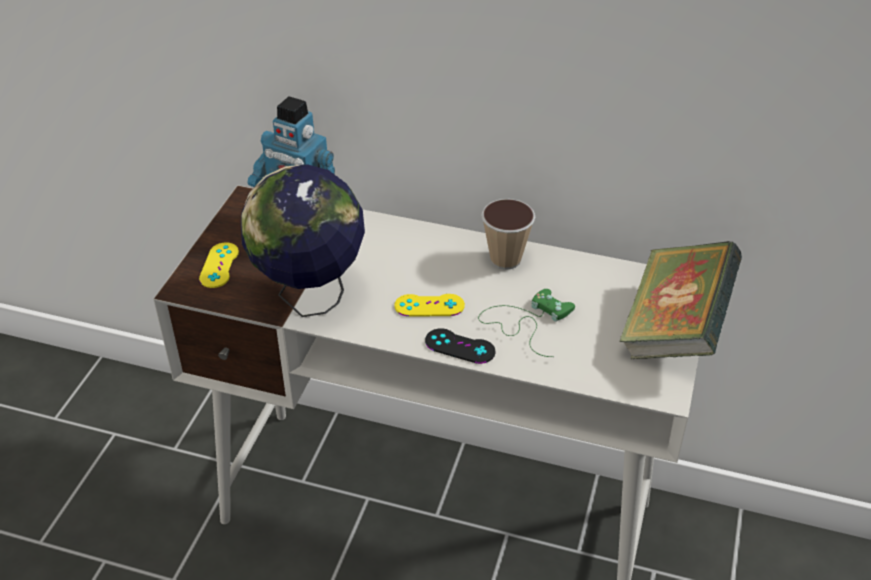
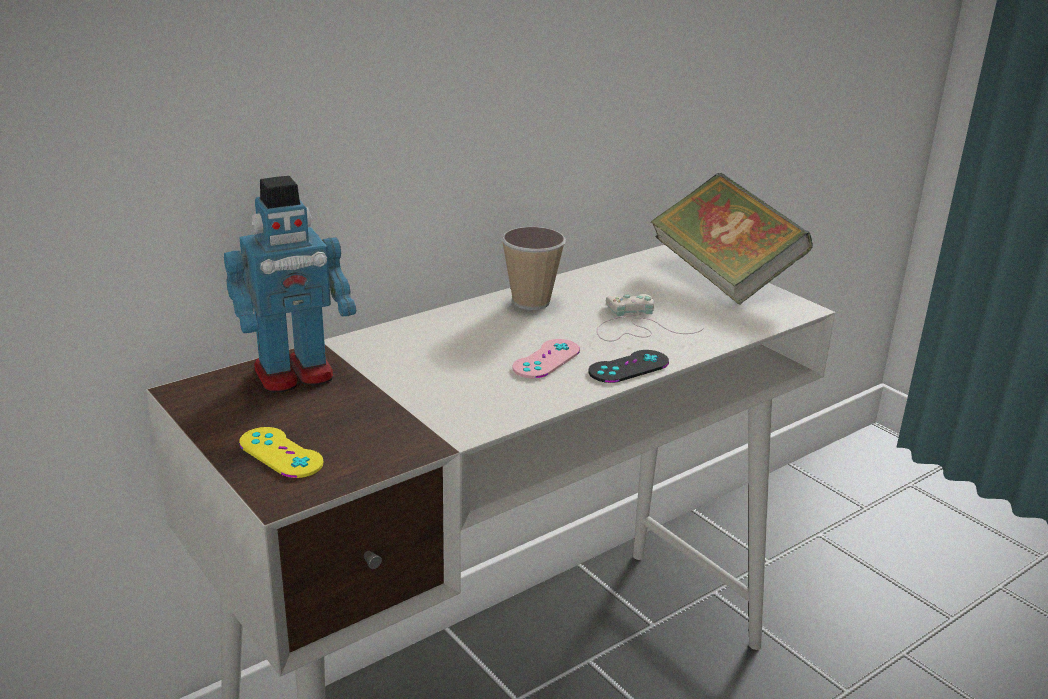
camera: 55 degrees left, 15 degrees down
(310, 297) = (435, 416): globe -> none
(429, 306) = (546, 359): yellow game controller -> pink game controller
(526, 321) = (633, 326): green game controller -> white game controller

